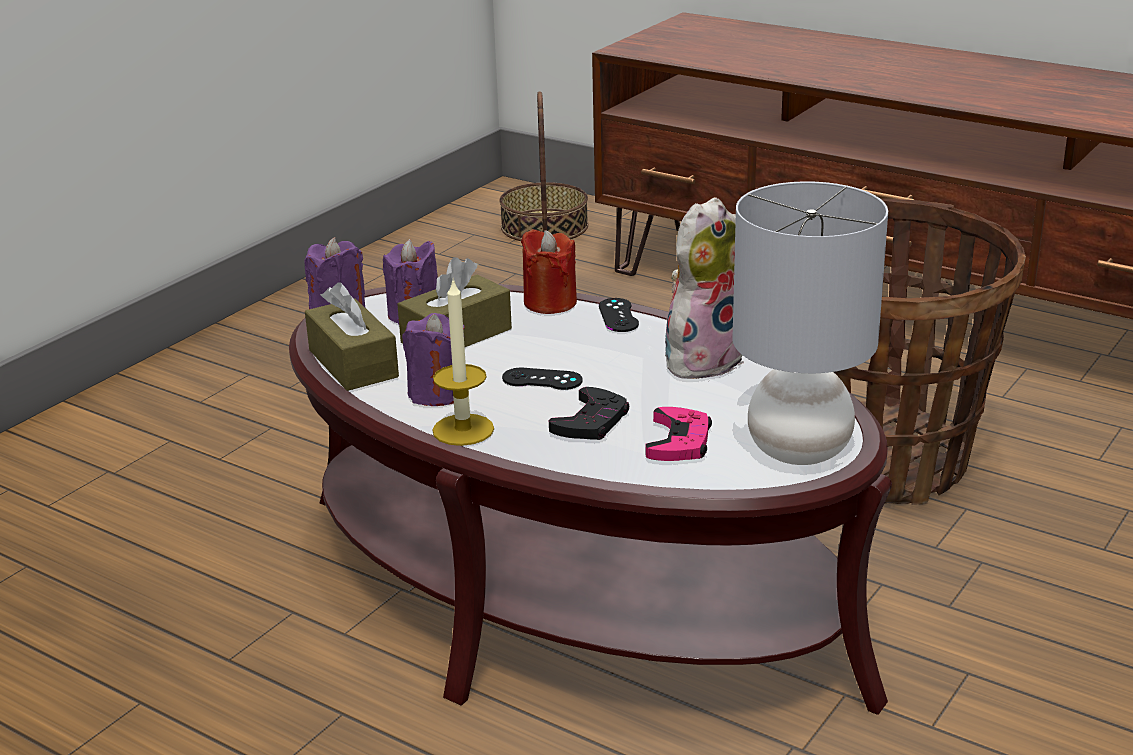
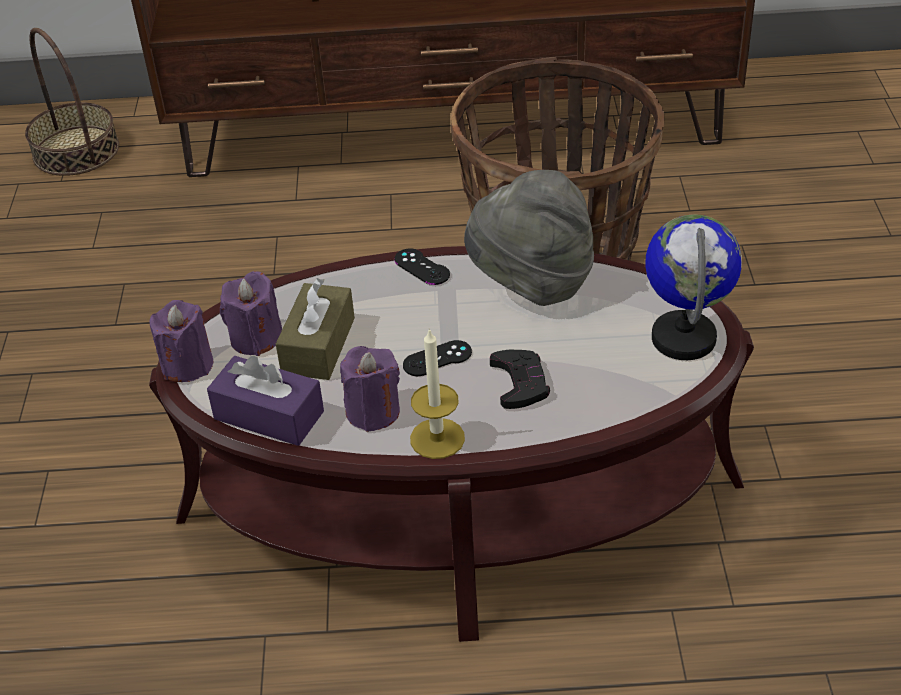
camera: 35 degrees left, 15 degrees up
(353, 363) = (269, 415): brown tissue box -> purple tissue box
(550, 302) = (354, 277): red candle -> none
(679, 442) = (600, 371): pink game controller -> none
(703, 359) = (531, 283): plush toy -> grey hat
(798, 449) = (684, 338): grey table lamp -> globe

